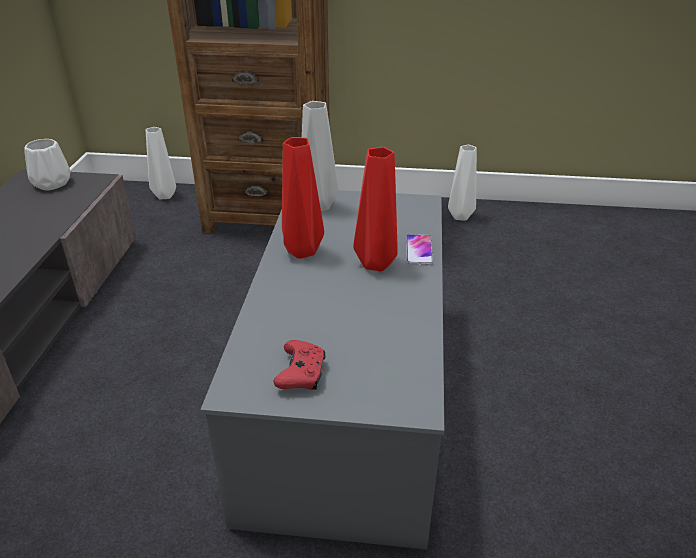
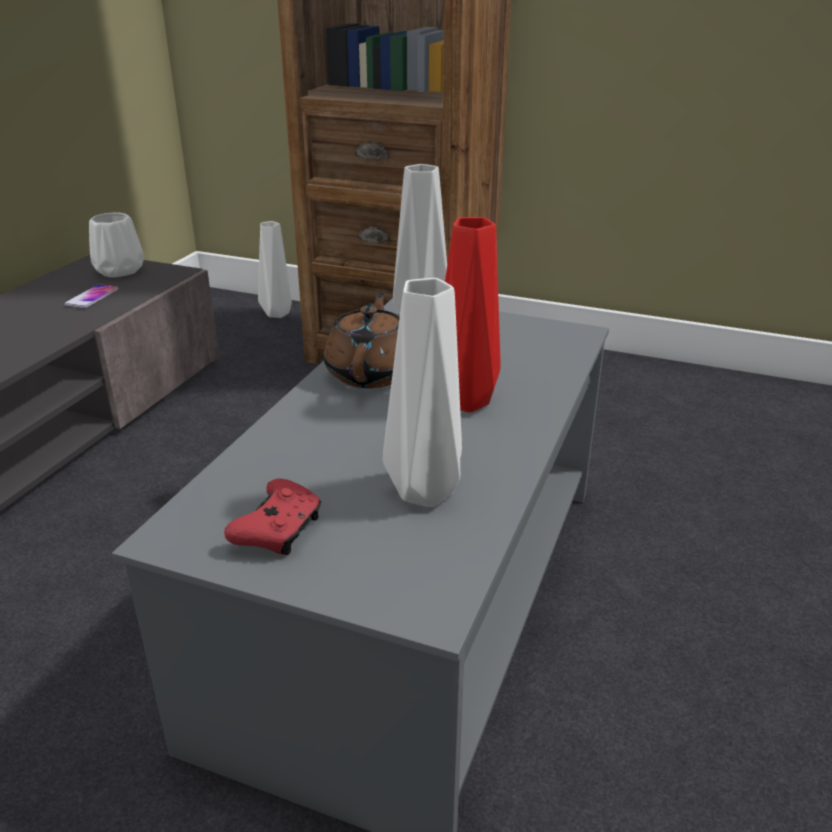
camera: 15 degrees right, 5 degrees down
(304, 251) = (371, 373): red vase -> brown teapot
(419, 250) = (540, 393): phone -> phone (92, 297)
(460, 217) = (671, 386): white vase -> white vase (424, 494)

